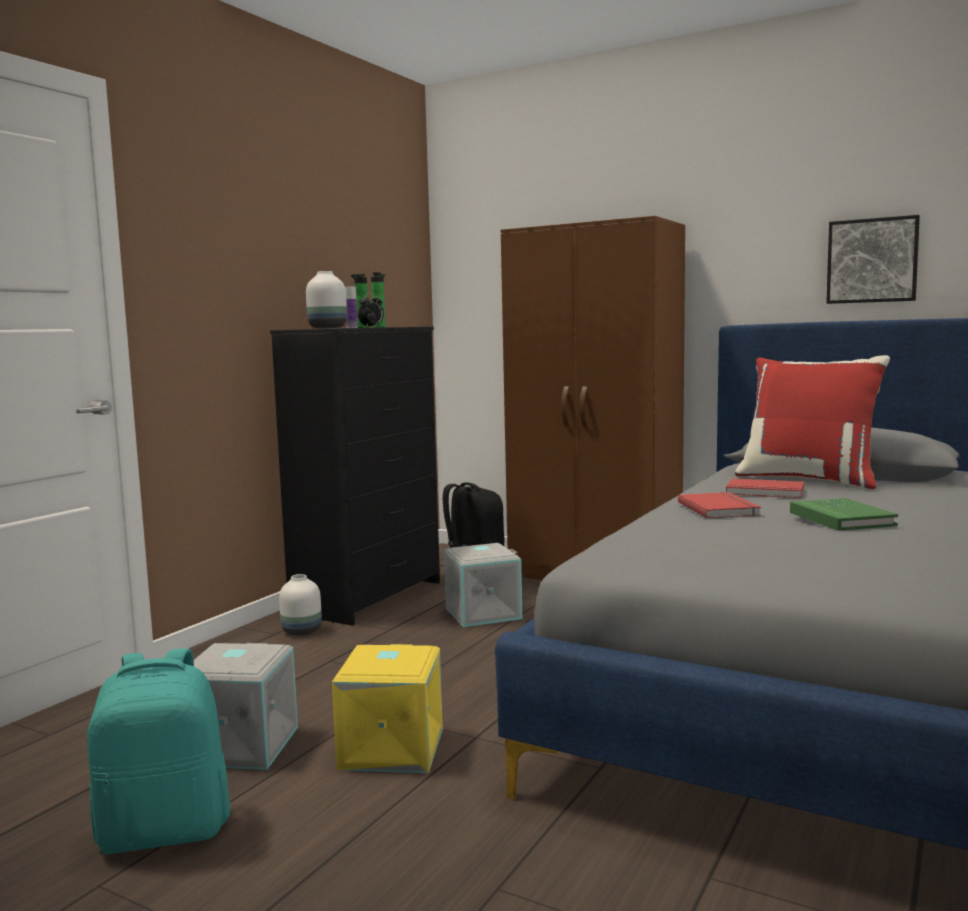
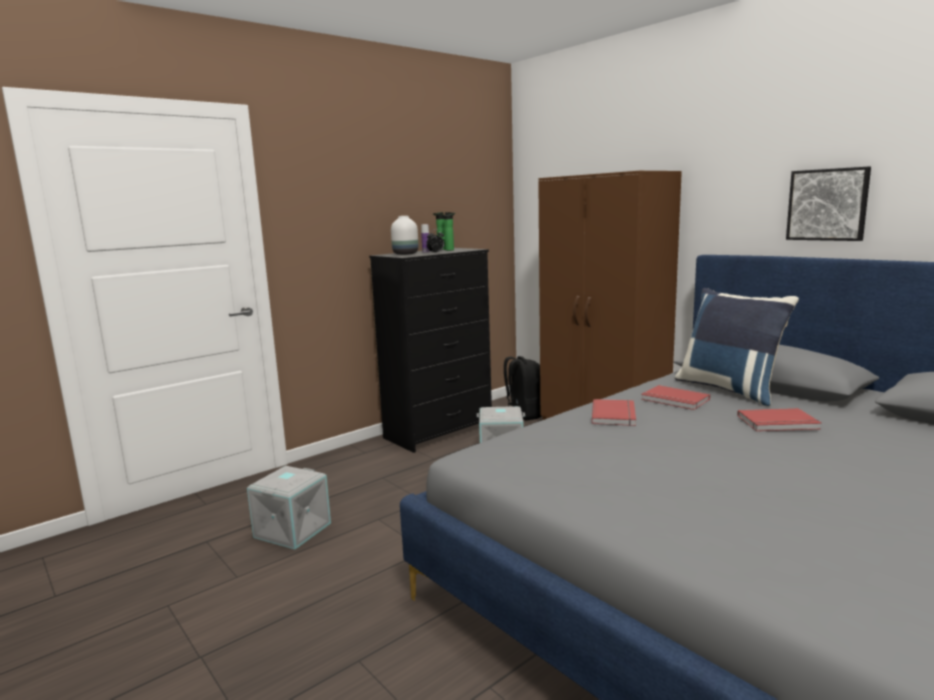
camera: 20 degrees right, 5 degrees up
(165, 831) = (219, 579): turquoise backpack -> none
(303, 631) = (382, 453): white vase -> none
(390, 748) = (370, 548): yellow storage box -> none
(809, 479) = (730, 389): red pillow -> blue pillow
(841, 519) = (686, 439): green book -> none
(911, 500) = (779, 423): none -> red book

